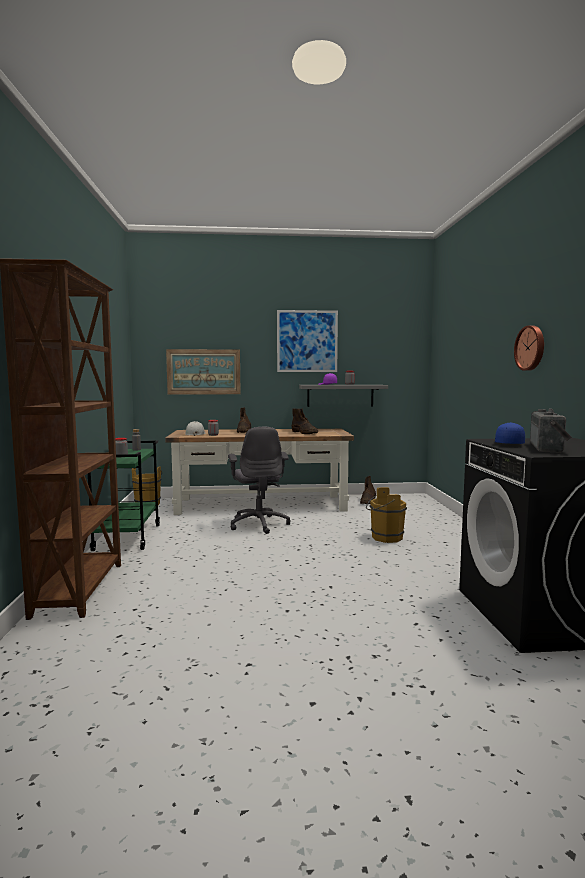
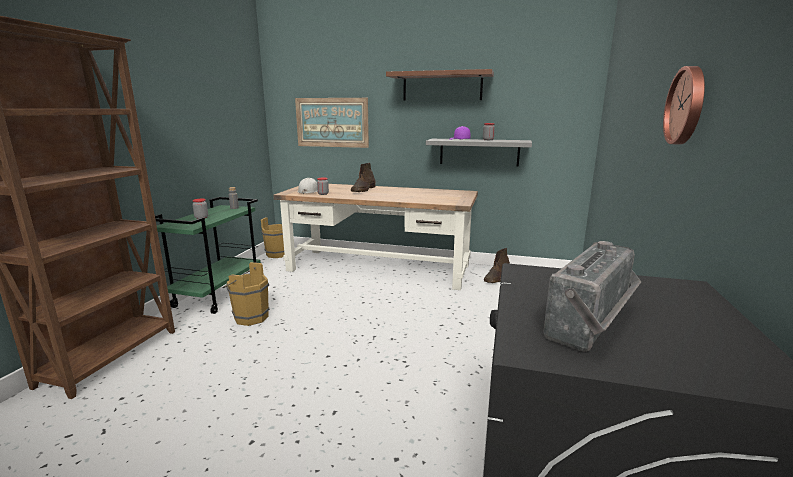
camera: 20 degrees right, 10 degrees up
(259, 524) = (351, 295): grey office chair -> none
(304, 433) = (421, 197): brown boot -> none
(307, 341) = (442, 86): picture -> brown shelf
(384, 538) = (467, 340): brown bucket -> brown bucket (249, 317)
(508, 444) = (537, 294): blue cap -> none

